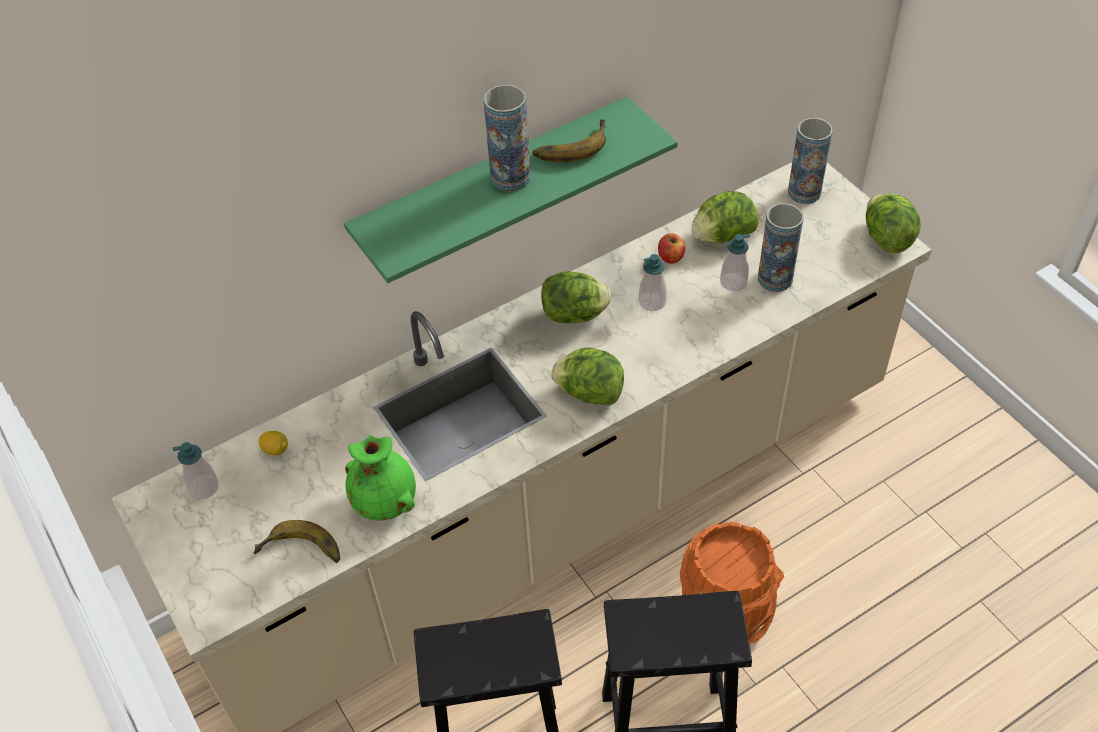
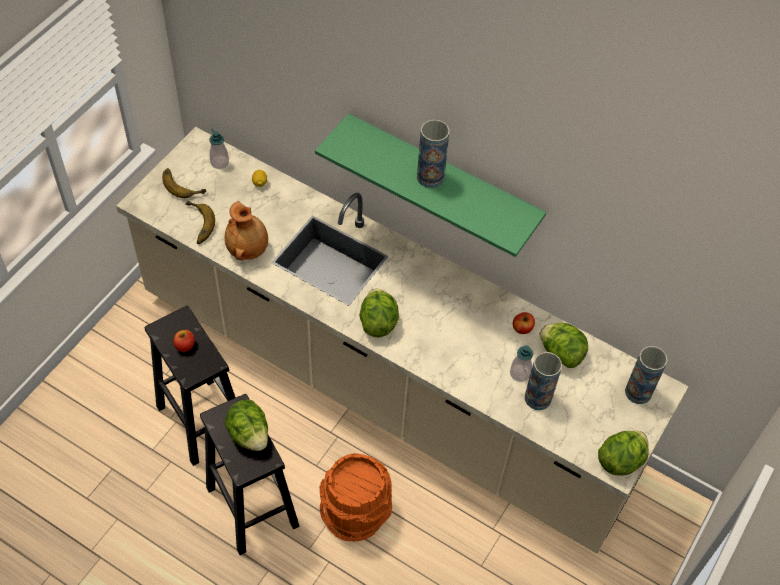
camera: 60 degrees right, 5 degrees up
(385, 501) = (248, 249): green vase -> brown vase
(484, 655) = (185, 345): none -> apple
(570, 145) = (478, 197): banana -> banana (183, 184)
(575, 315) = (439, 291): lettuce -> lettuce (249, 434)
(652, 302) = (474, 330): soap dispenser -> none

